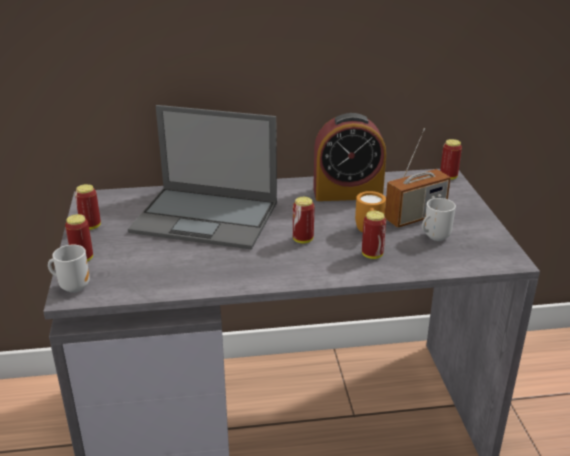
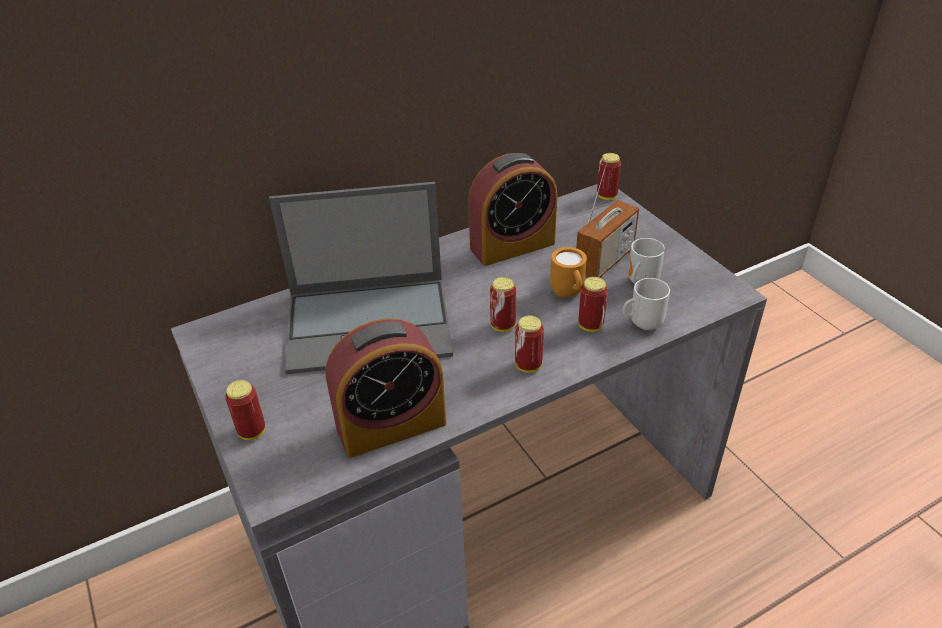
camera: 20 degrees left, 10 degrees up
(73, 286) = (267, 477): mug -> mug (643, 323)
(91, 226) = (230, 378): can -> can (528, 366)
(177, 279) = (391, 425): none -> alarm clock

